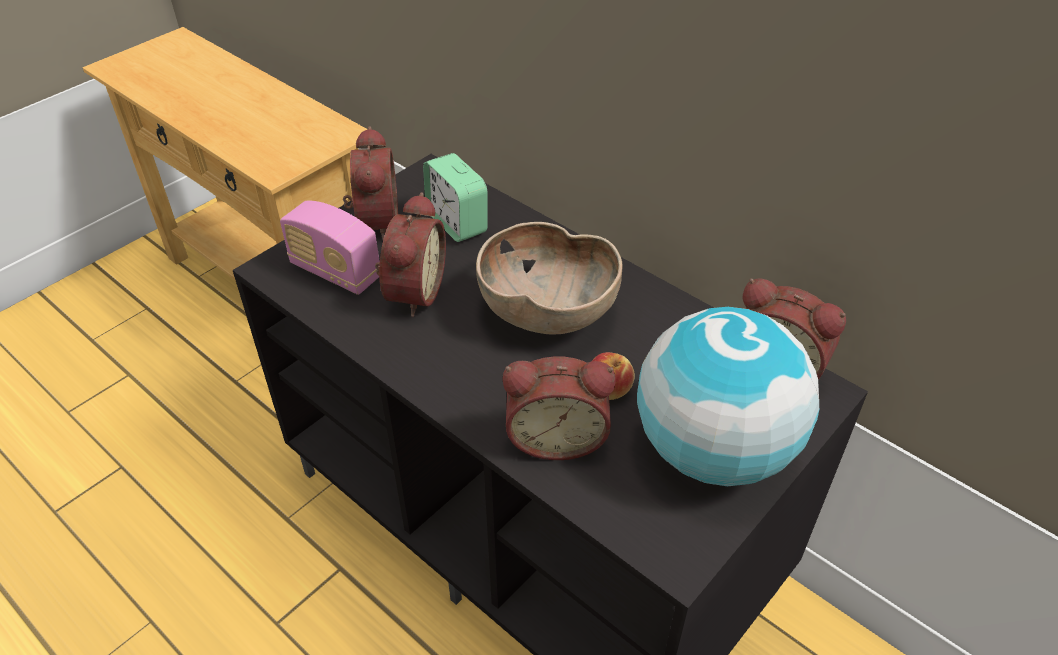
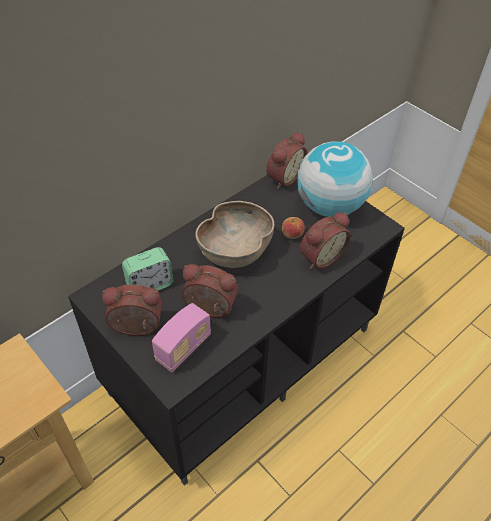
camera: 85 degrees left, 5 degrees up
(556, 436) = (320, 256): alarm clock -> alarm clock turned 45 degrees clockwise

